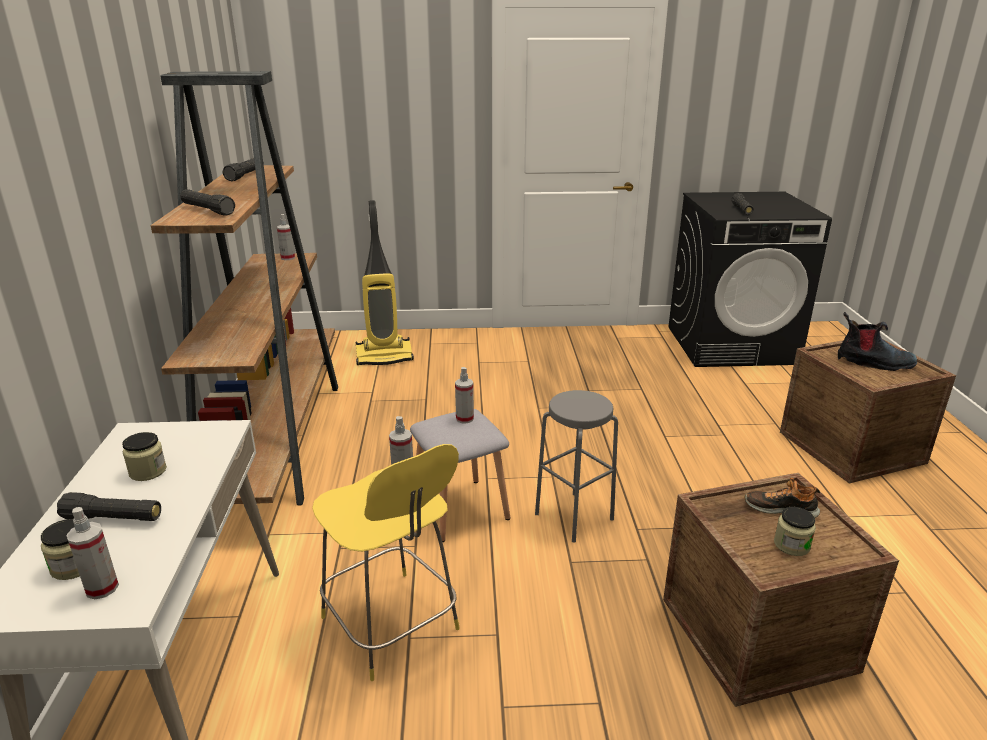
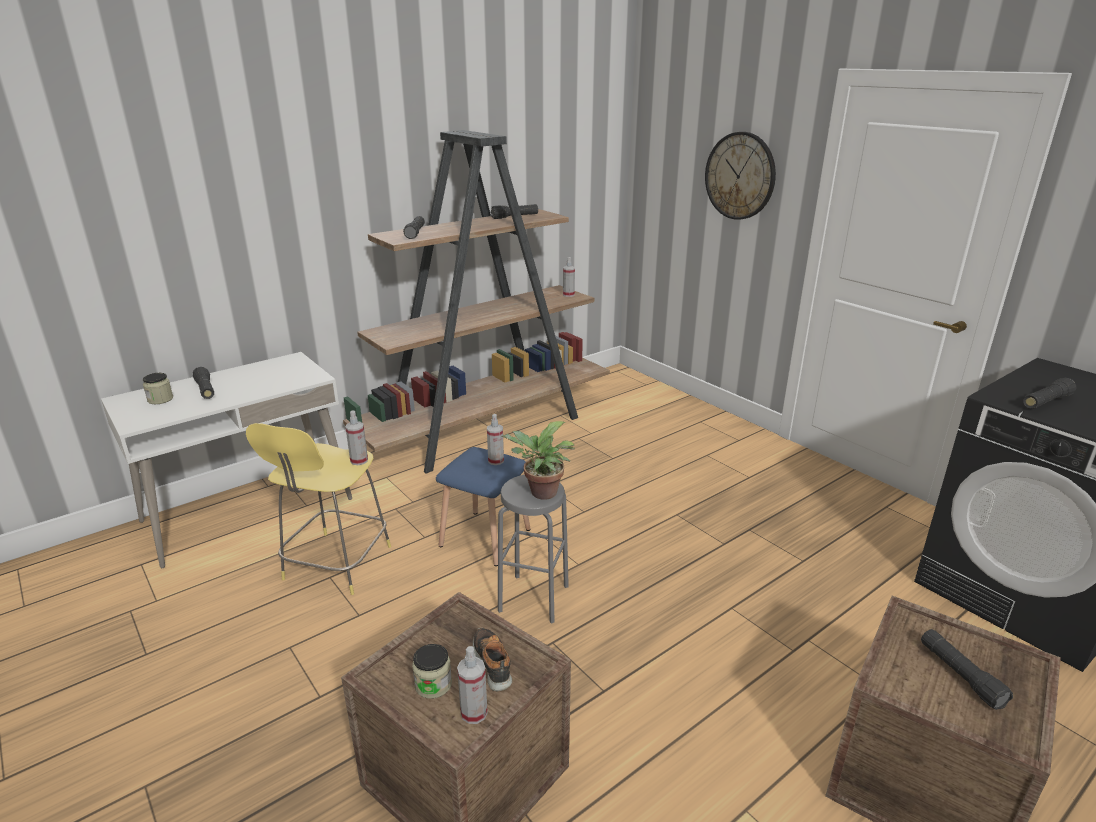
camera: 55 degrees right, 0 degrees up
(102, 588) = (145, 413): spray bottle -> spray bottle (474, 713)
(148, 471) = (256, 378): jar -> none
(385, 356) = (648, 414): vacuum cleaner -> none
(404, 100) = (740, 176): none -> wall clock
(461, 508) = (486, 537): grey stool -> blue stool
(591, 403) = (540, 493): none -> potted plant
(874, 363) = (960, 675): boot -> black flashlight

